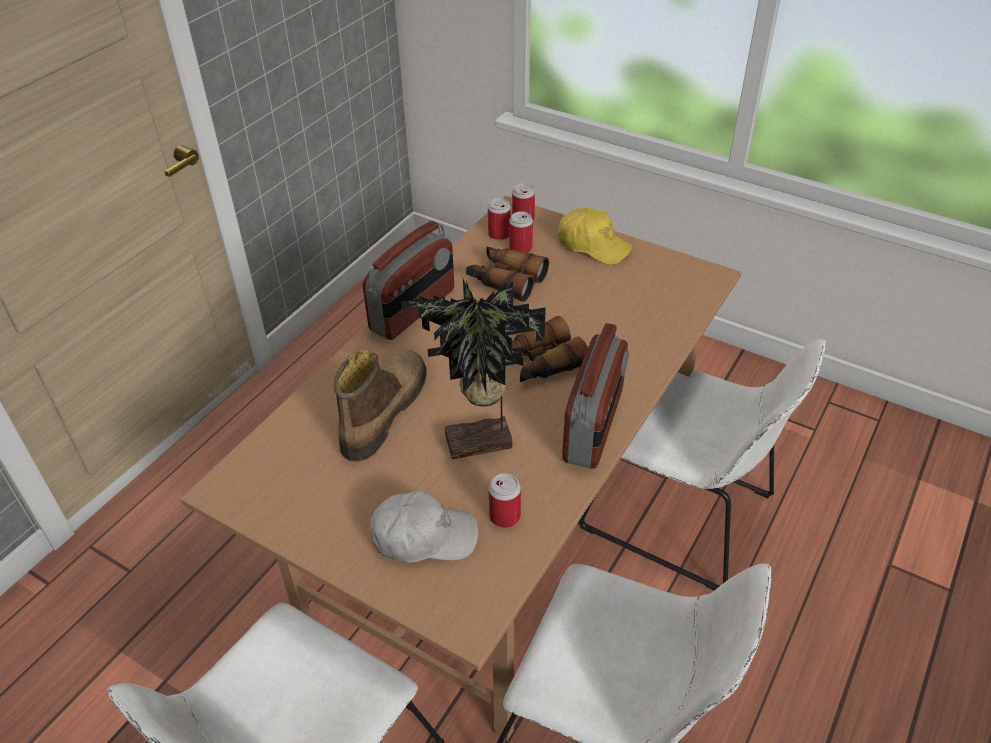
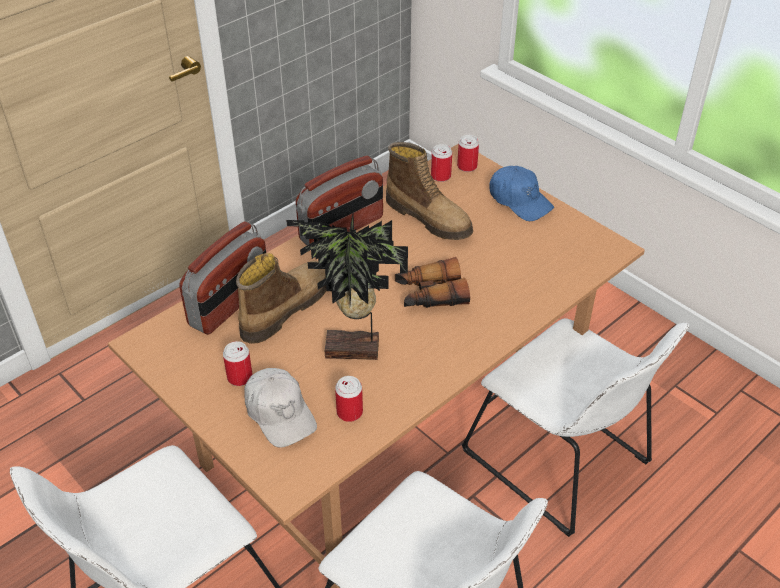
camera: 15 degrees right, 0 degrees up
(424, 536) = (280, 413): white cap -> white cap turned 45 degrees clockwise
(505, 280) = (429, 218): binoculars -> boot
(520, 248) = (454, 192): can -> can (240, 377)
(593, 245) = (519, 200): yellow cap -> blue cap
(594, 426) = (453, 356): radio -> radio (230, 304)

